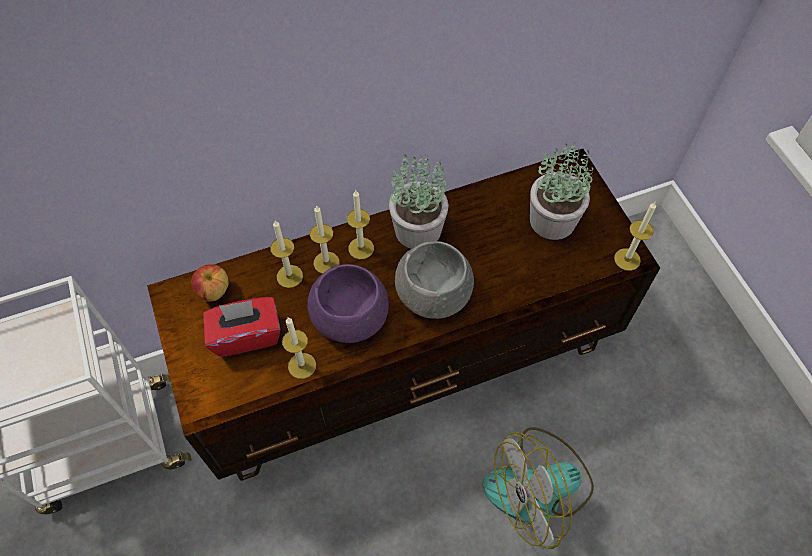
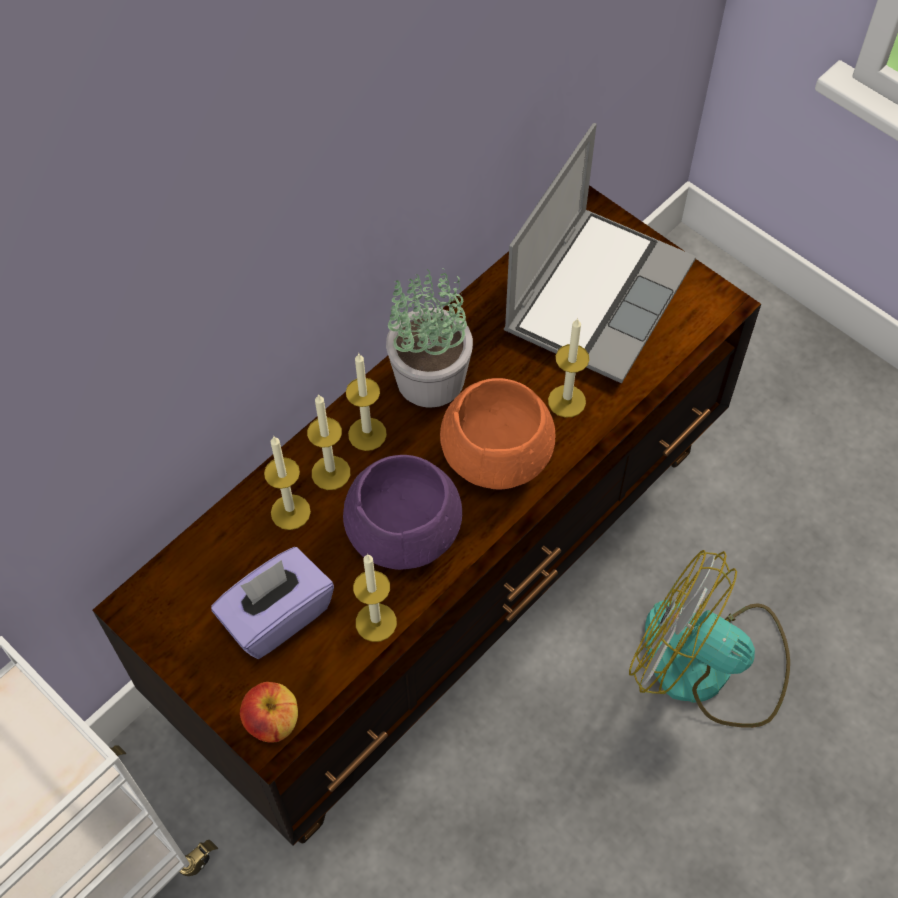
camera: 25 degrees left, 0 degrees up
(214, 291) = (195, 577): apple -> apple (272, 722)
(246, 335) = (277, 616): red tissue box -> purple tissue box
(433, 293) = (495, 453): grey bowl -> orange bowl
(538, 488) = (708, 666): fan -> fan turned 75 degrees clockwise
(552, 219) = (597, 294): potted plant -> laptop
(627, 259) = (716, 309): candle -> candle (566, 401)

